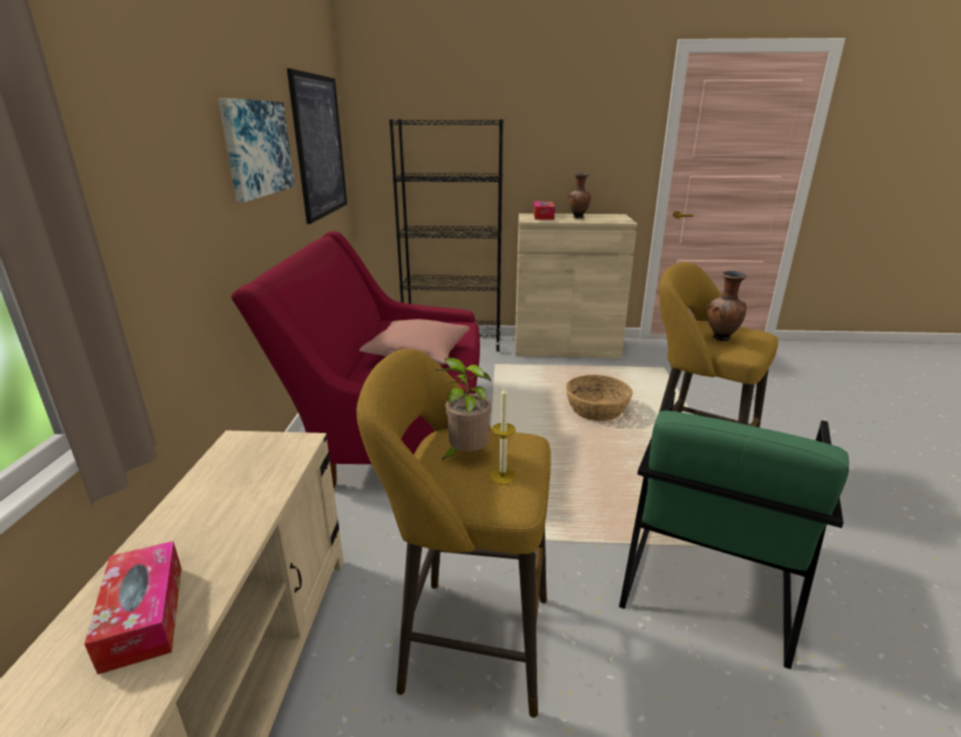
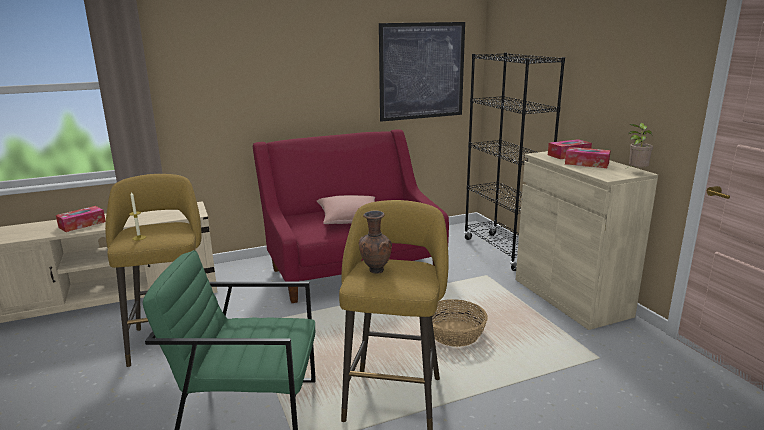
camera: 65 degrees right, 5 degrees down
(256, 148) = (319, 72): picture -> none
(465, 455) = (156, 229): potted plant -> potted plant (636, 172)
(578, 218) = (586, 163): brown vase -> tissue box

